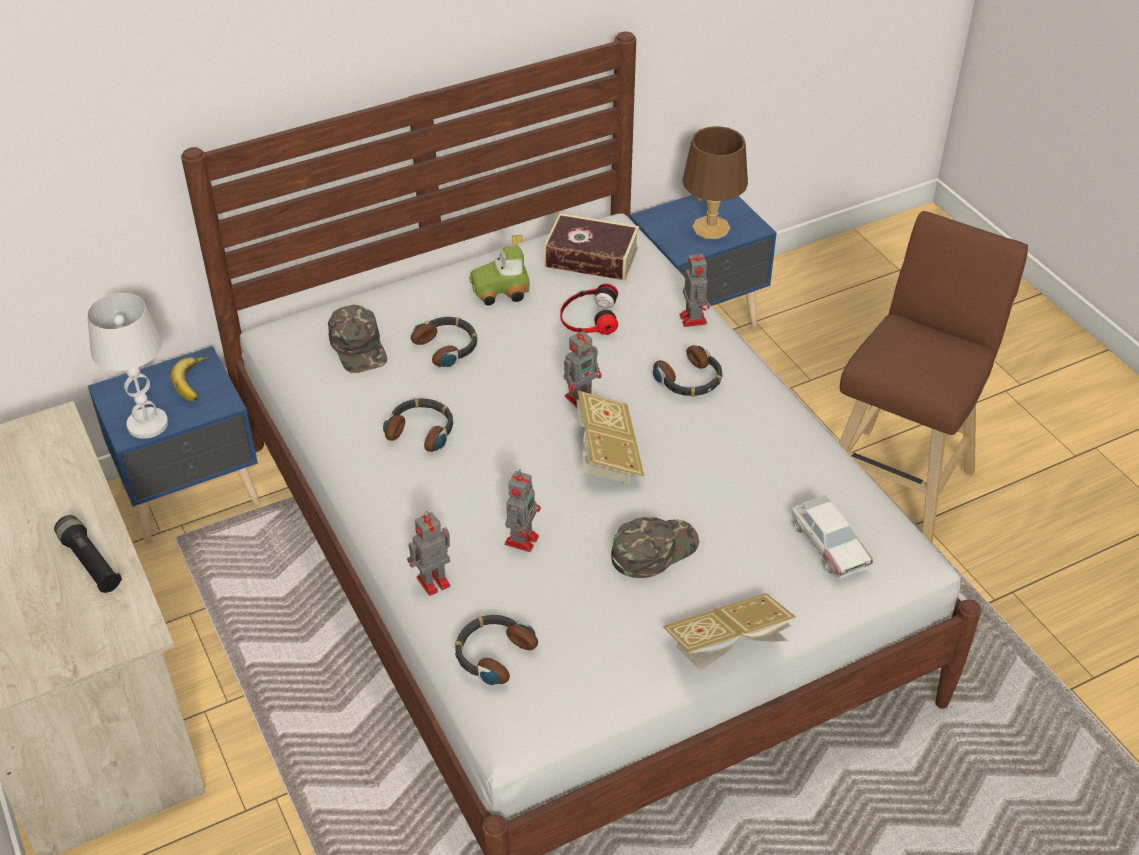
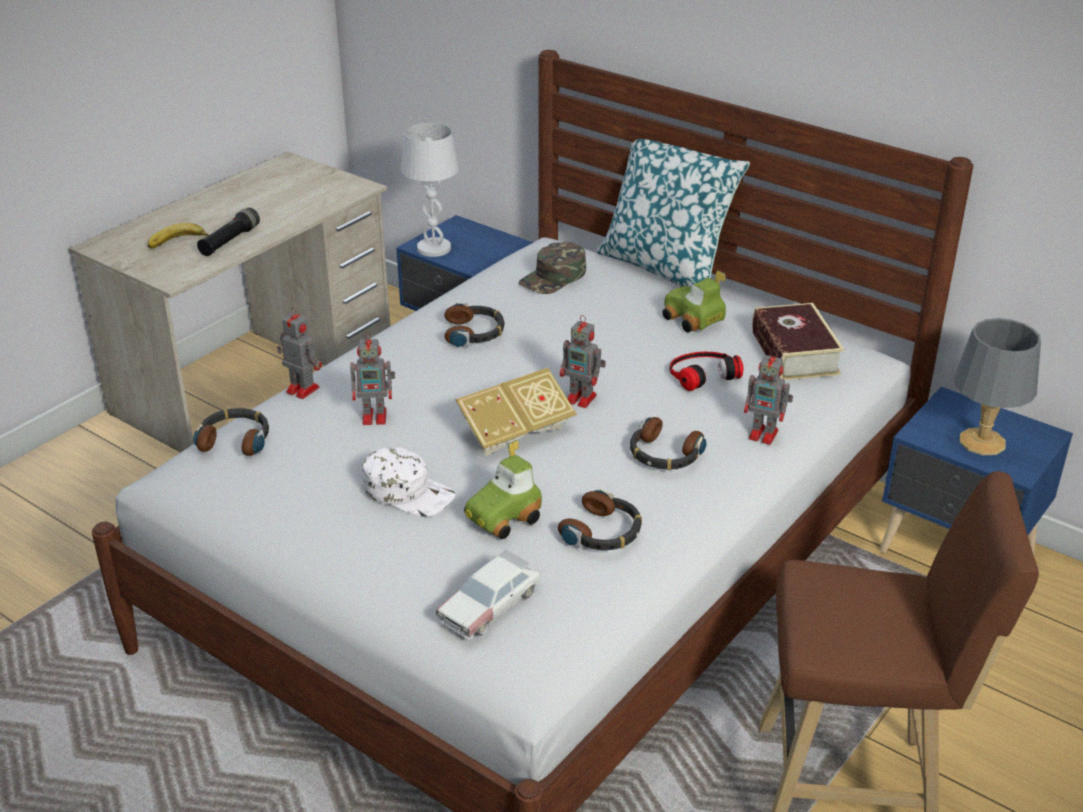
camera: 65 degrees right, 10 degrees down
(195, 381) = (495, 251): banana -> banana (178, 243)
(394, 275) = (666, 269): none -> pillow
(447, 346) = (591, 315): headphones -> headphones (603, 532)
(653, 549) = (408, 491): green cap -> white cap
(692, 318) = (765, 435): toy robot -> toy robot turned 60 degrees clockwise
(711, 228) = (982, 442): brown table lamp -> grey table lamp
(724, 500) = (503, 518): none -> toy car
(727, 647) = (311, 571): book -> none

